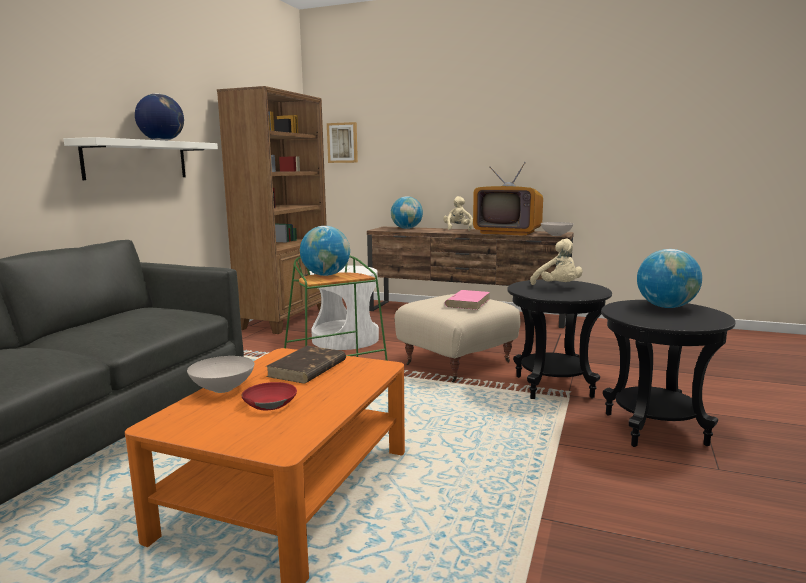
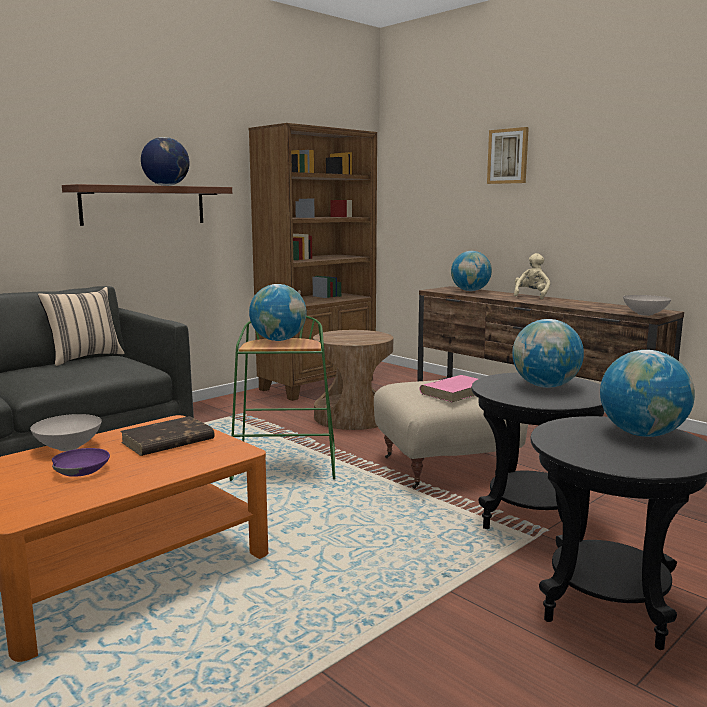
camera: 25 degrees right, 0 degrees up
(123, 312) = (84, 358): none -> beige pillow
(136, 160) = (144, 205): white shelf -> brown shelf
(269, 403) = (81, 469): red bowl -> purple bowl
(342, 142) = (415, 183): picture -> picture (508, 156)
(345, 339) = (353, 417): white side table -> brown side table
(507, 232) = (585, 305): television -> none
(558, 287) = (545, 386): beige plush toy -> globe

